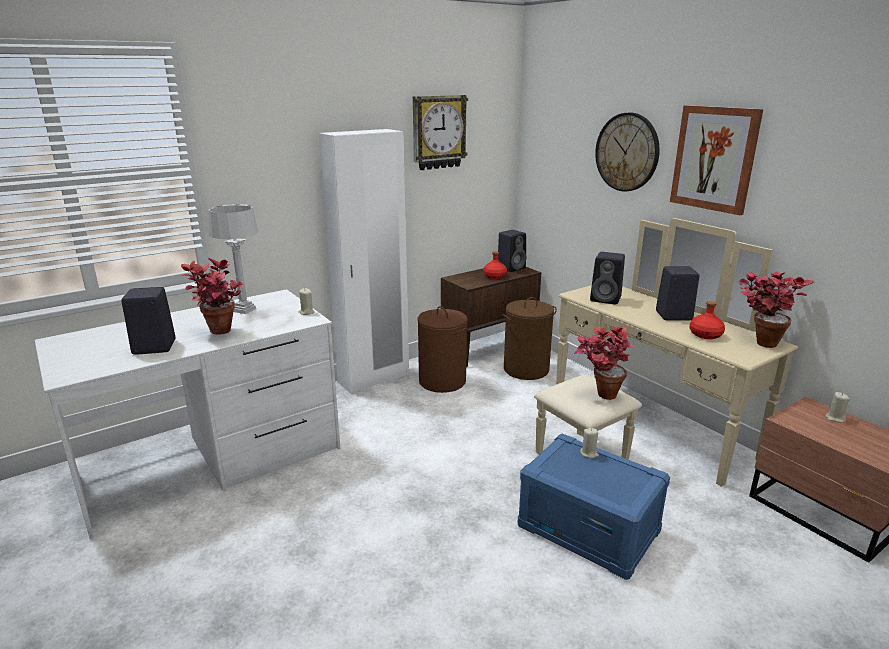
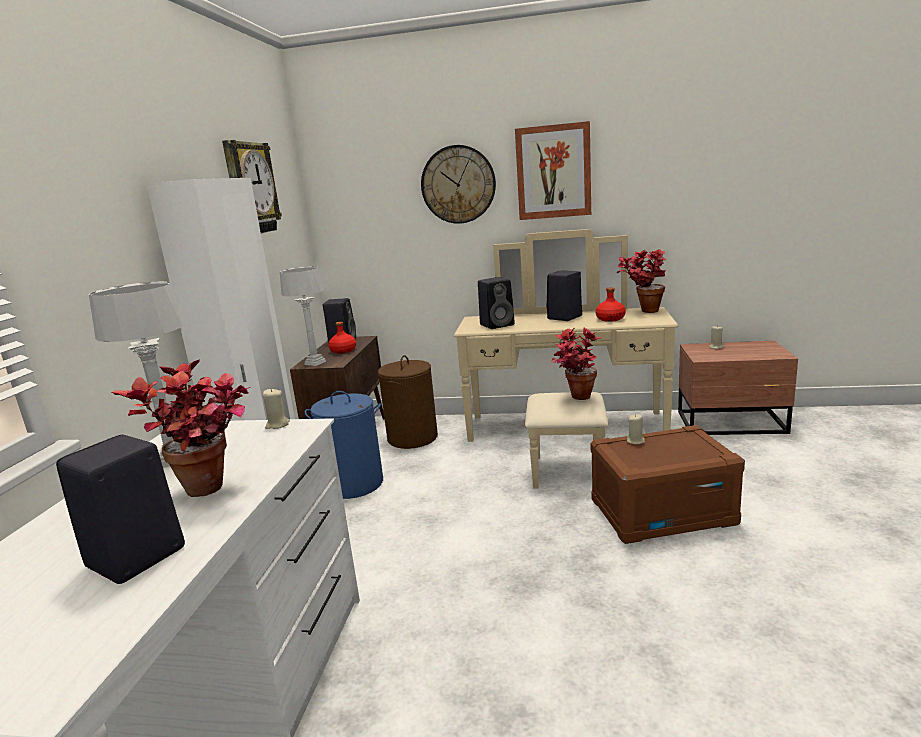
camera: 45 degrees left, 5 degrees down
(442, 381) = (354, 484): brown laundry basket -> blue laundry basket
(461, 279) = (315, 363): none -> grey table lamp
(589, 529) = (662, 512): blue storage box -> brown storage box

